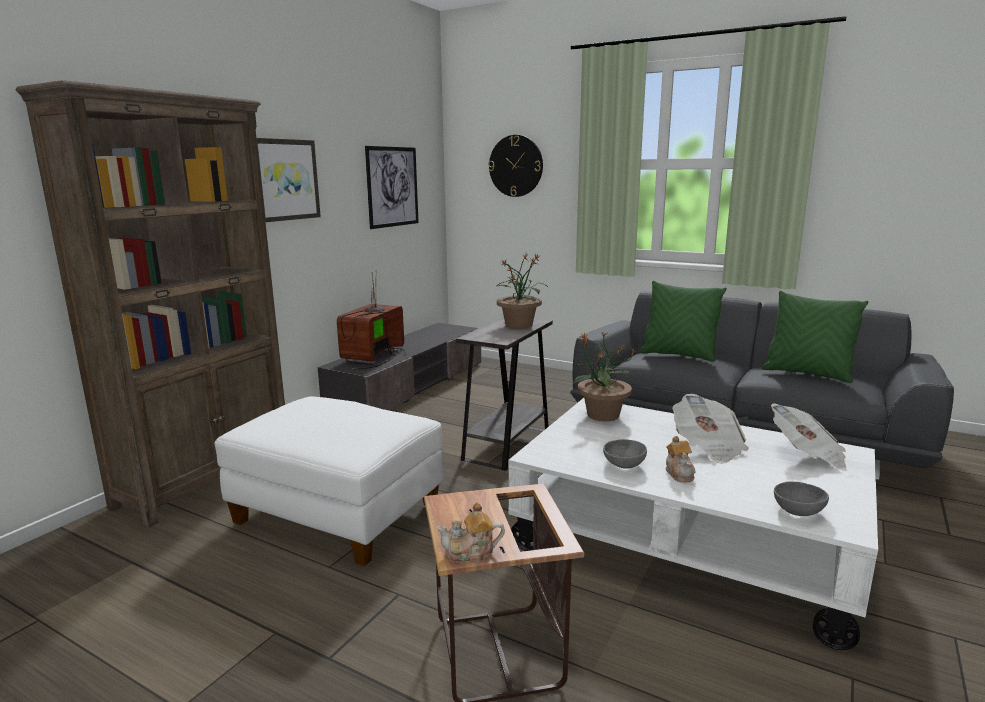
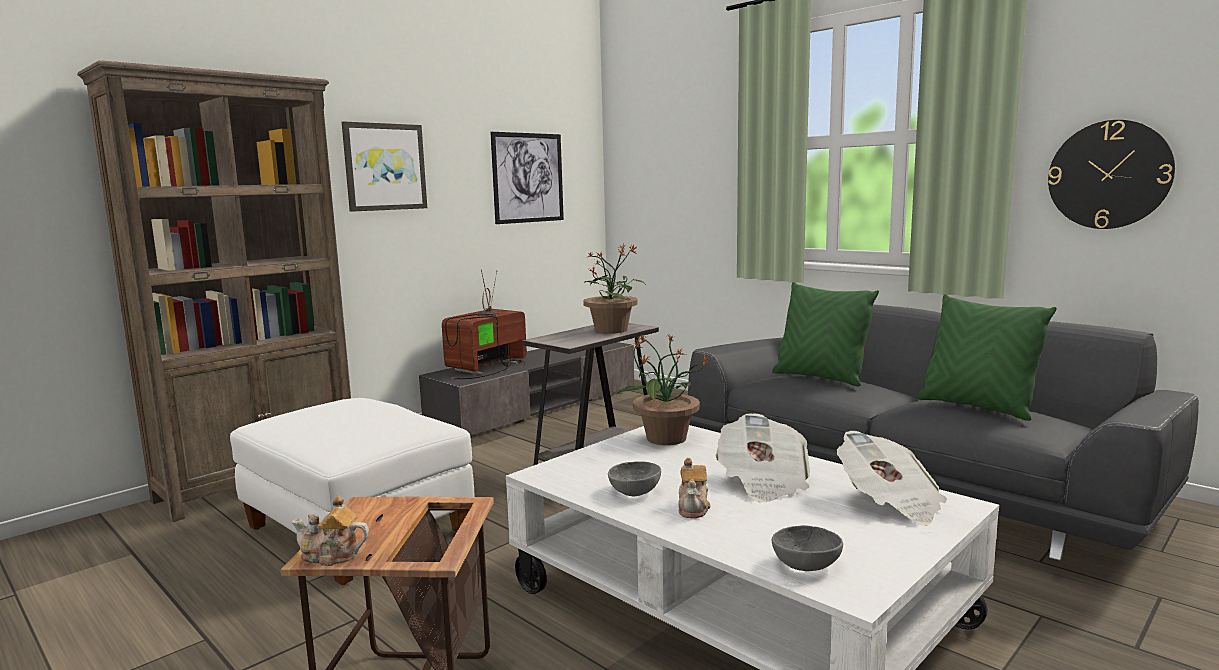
camera: 15 degrees right, 5 degrees down
(516, 166) = (675, 152): wall clock -> wall clock (1109, 175)

